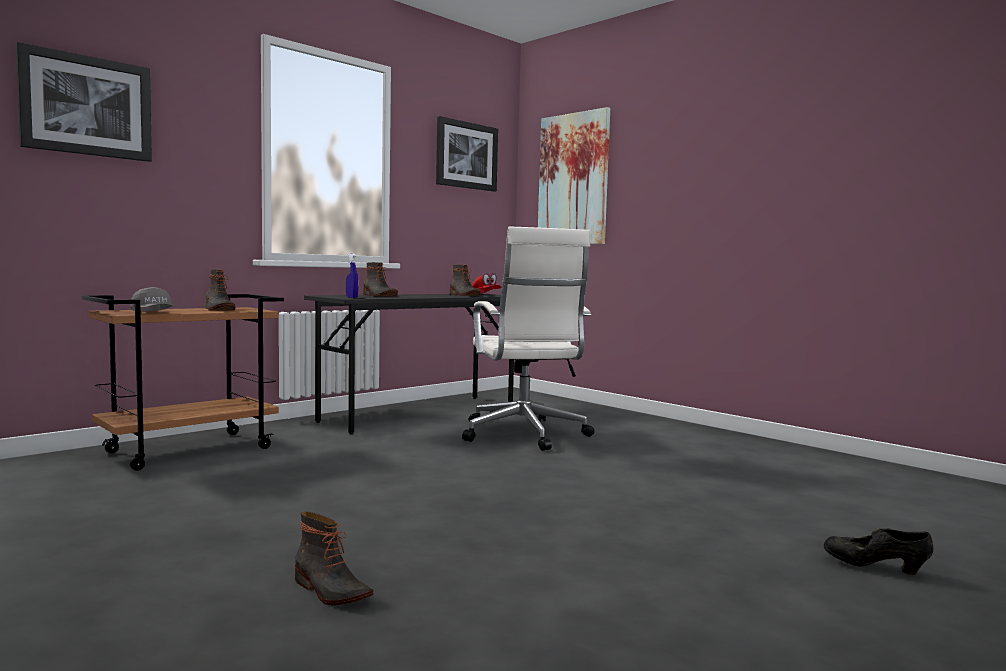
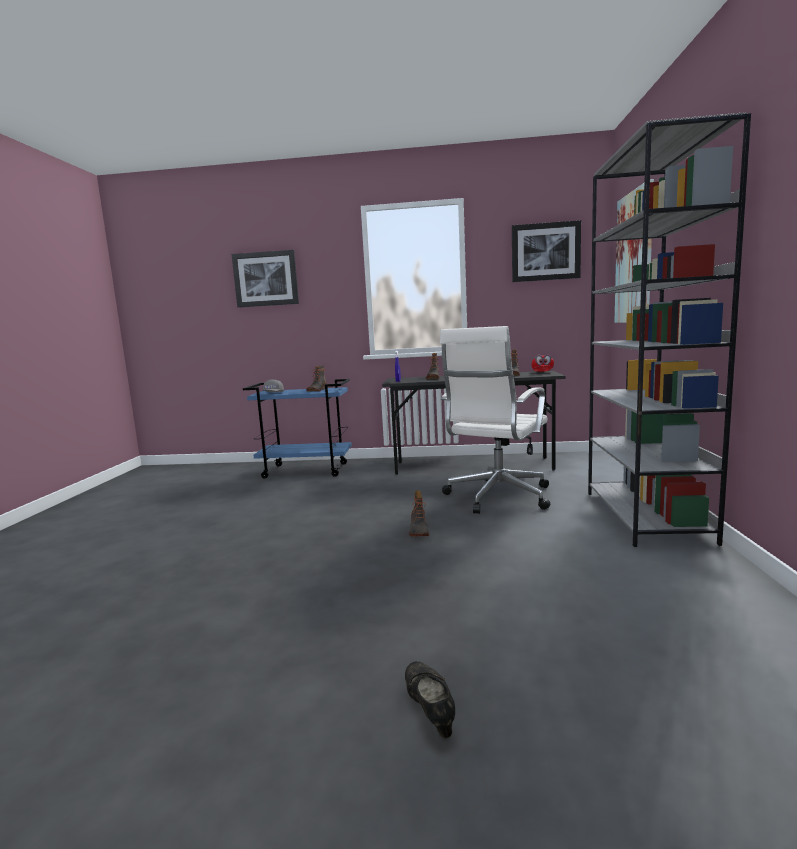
camera: 50 degrees right, 5 degrees up
(190, 450) = (307, 470): brown cart -> blue cart
(330, 591) = (167, 565): boot -> boot (418, 530)
(667, 427) = (646, 516): none -> grey bookcase

